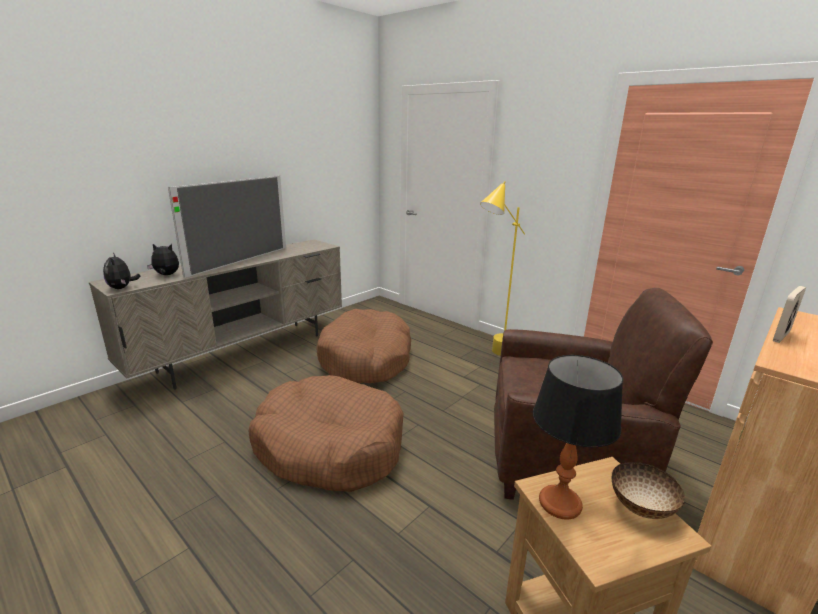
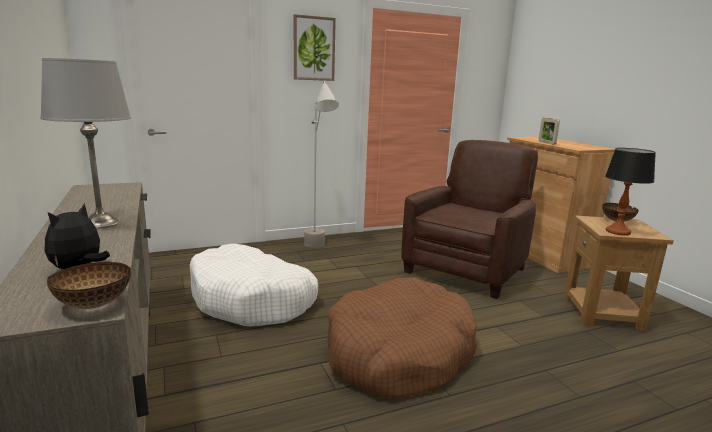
camera: 65 degrees left, 5 degrees down
(122, 288) = (95, 304): plush toy -> bowl
(241, 261) = (100, 223): television -> grey table lamp
(366, 359) = (252, 300): brown dog bed -> white dog bed
(492, 357) = (318, 250): yellow floor lamp -> grey floor lamp
(545, 142) = (313, 48): none -> picture

